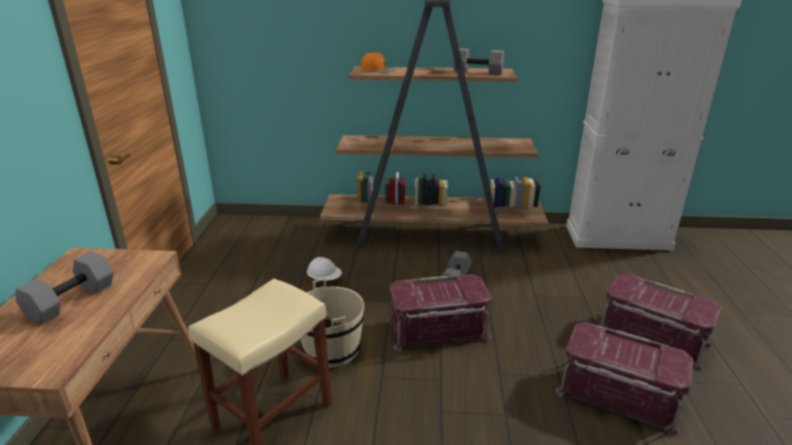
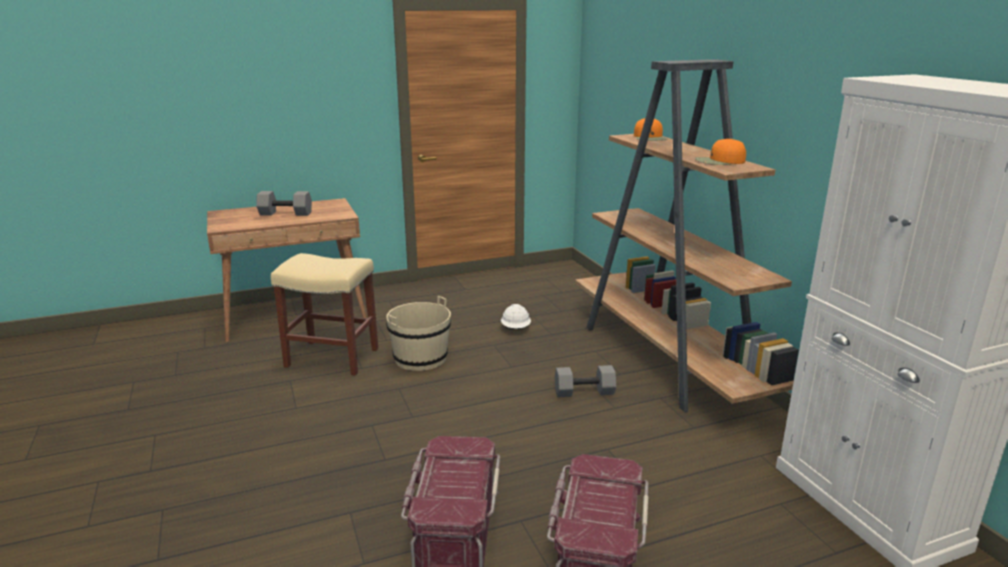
camera: 65 degrees right, 5 degrees down
(438, 330) = (485, 400): red storage box -> none
(478, 71) = (719, 161): grey dumbbell -> orange cap

